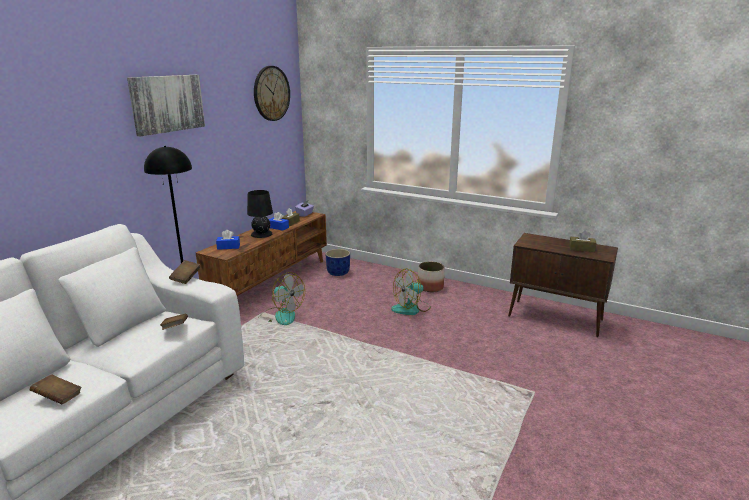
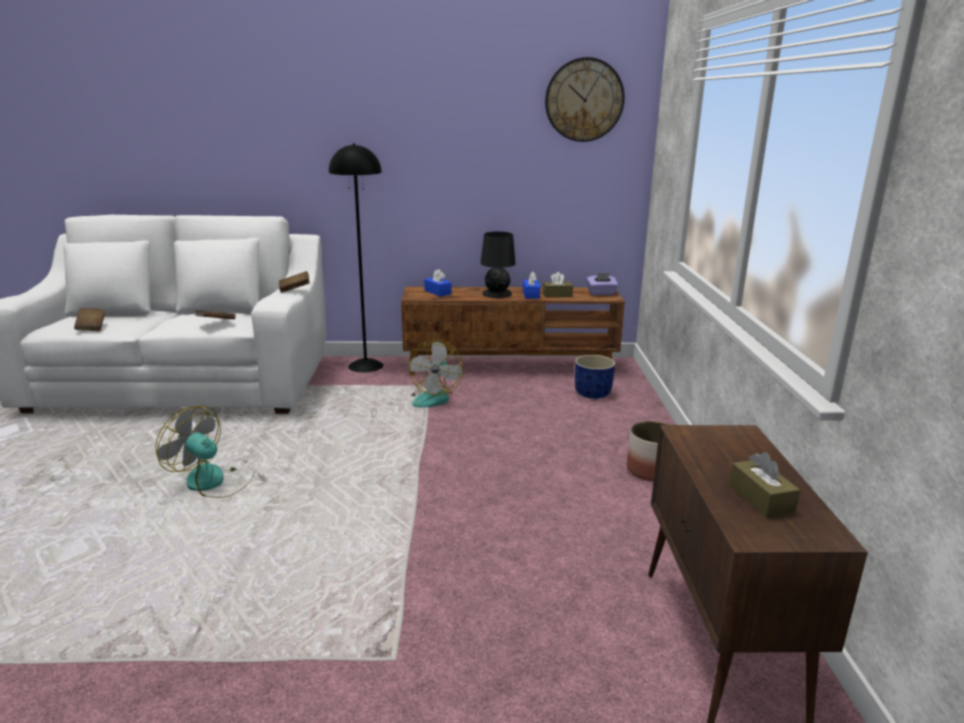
camera: 60 degrees right, 0 degrees up
(167, 103) = (392, 98): picture -> none
(411, 308) = (555, 473): fan -> fan (213, 482)

